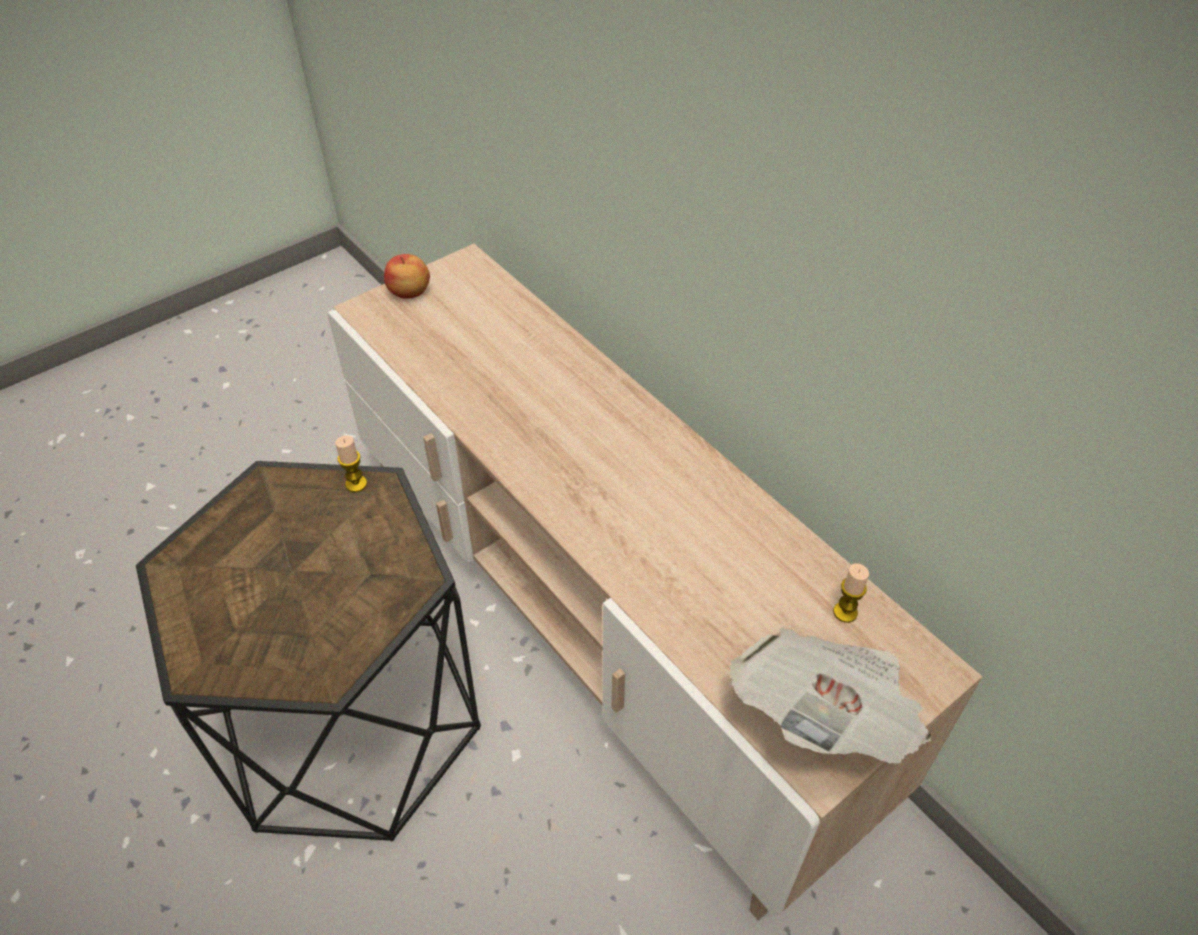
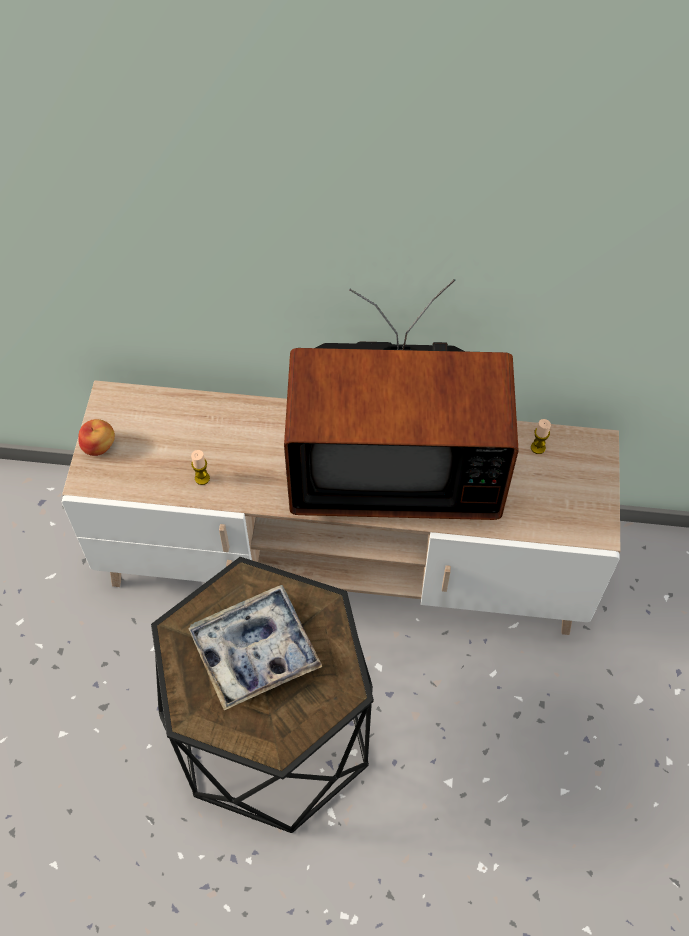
camera: 45 degrees left, 10 degrees up
(301, 560) = (255, 651): none -> tray
(356, 484) = (228, 586): candle -> candle (202, 478)
(651, 501) = (392, 465): none -> television
(826, 714) = (578, 504): newspaper -> none

